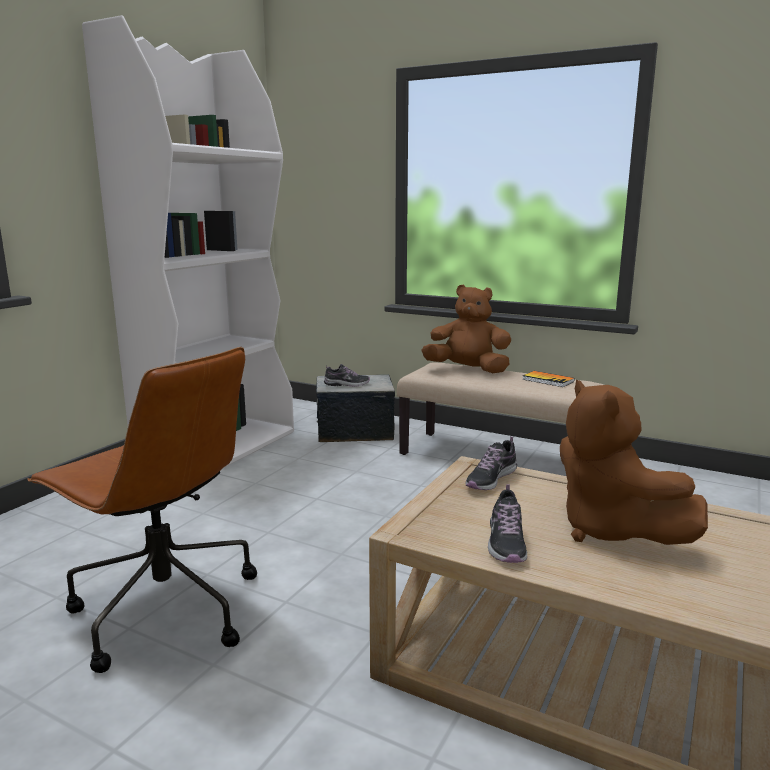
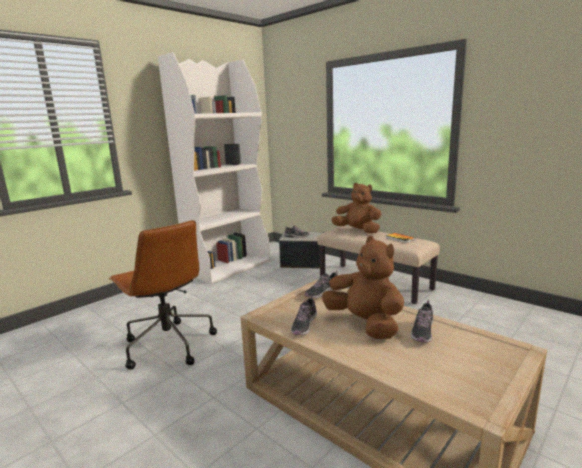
camera: 15 degrees right, 0 degrees up
(611, 530) = (365, 324): brown plush toy -> brown plush toy turned 150 degrees clockwise
(718, 534) = (422, 331): none -> shoe

